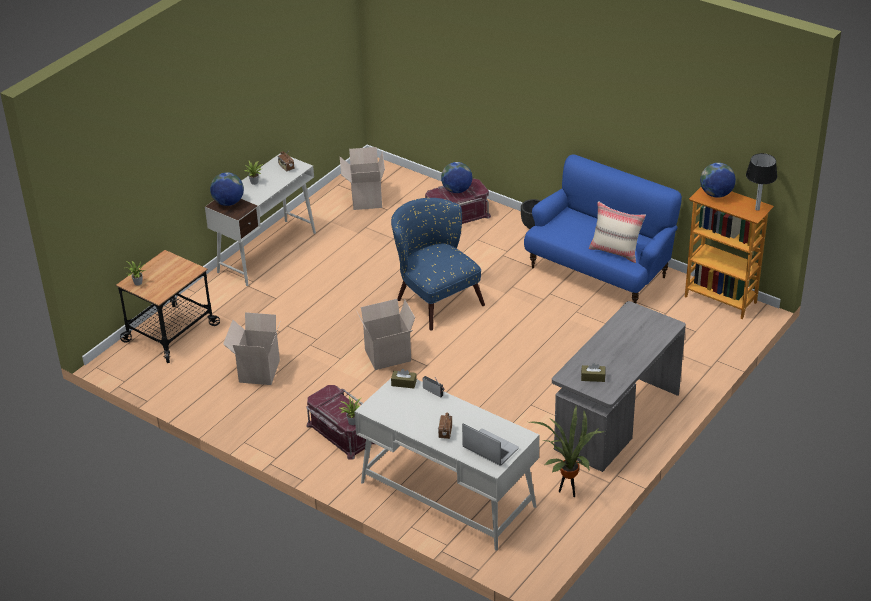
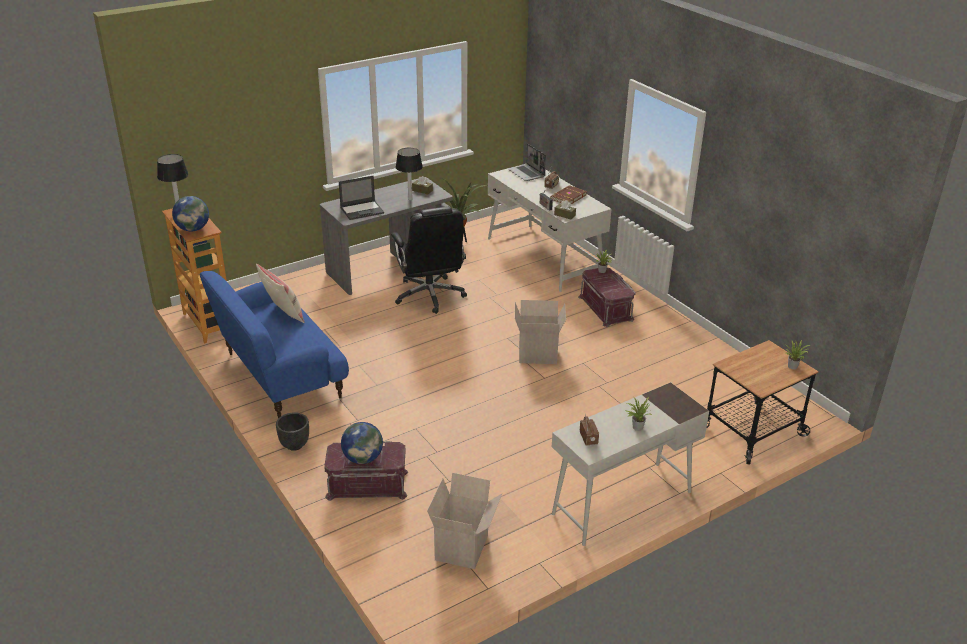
camera: 160 degrees left, 5 degrees down
(228, 202) = (677, 407): globe -> none
(258, 370) = (665, 372): cardboard box -> none
(415, 416) = (567, 197): none -> brown book
(435, 298) = (460, 394): blue armchair -> none
(539, 394) = (430, 295): none -> black office chair
(595, 358) = (409, 199): none -> table lamp
(630, 326) = (362, 210): none -> laptop

